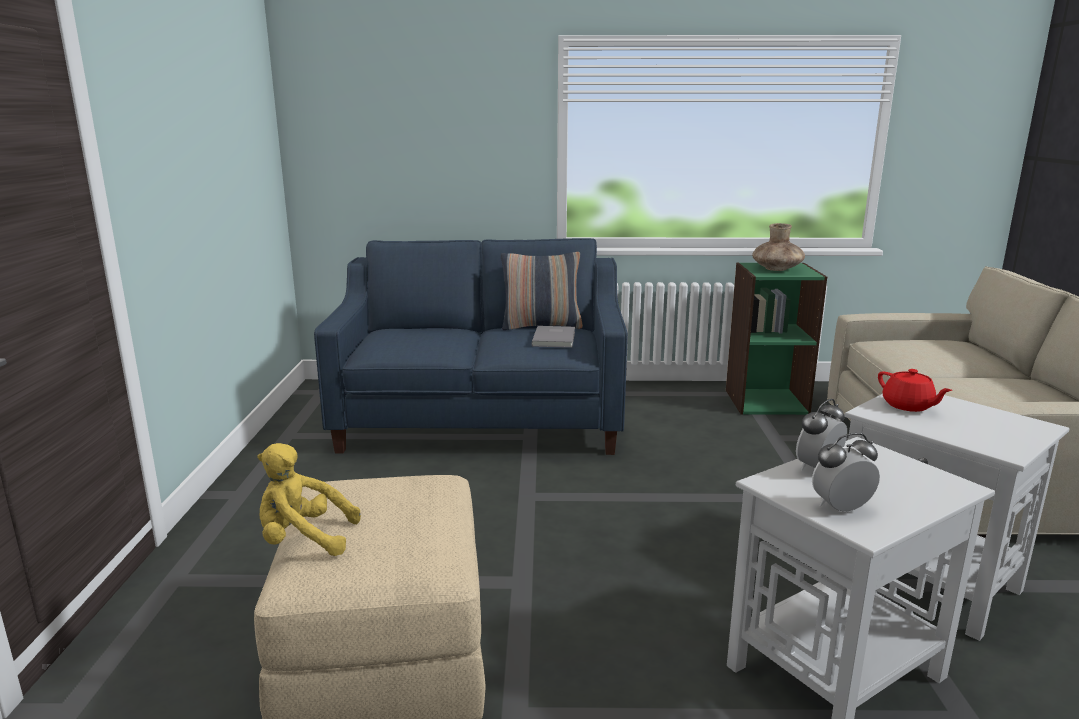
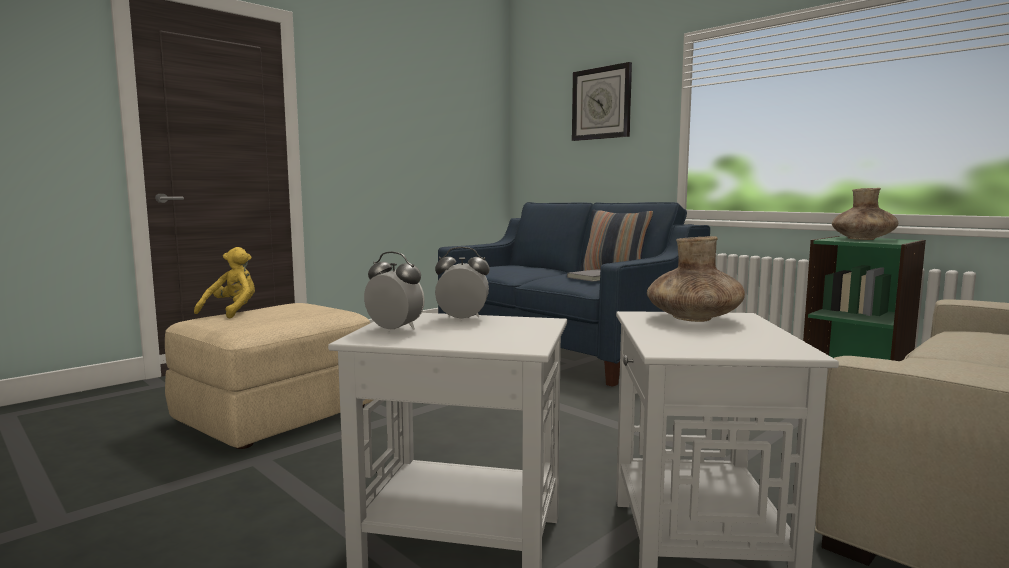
camera: 45 degrees right, 10 degrees down
(304, 540) = (232, 311): yellow plush toy -> yellow plush toy turned 60 degrees clockwise
(444, 105) = (601, 103): none -> wall clock
(908, 406) = (693, 319): red teapot -> brown vase

